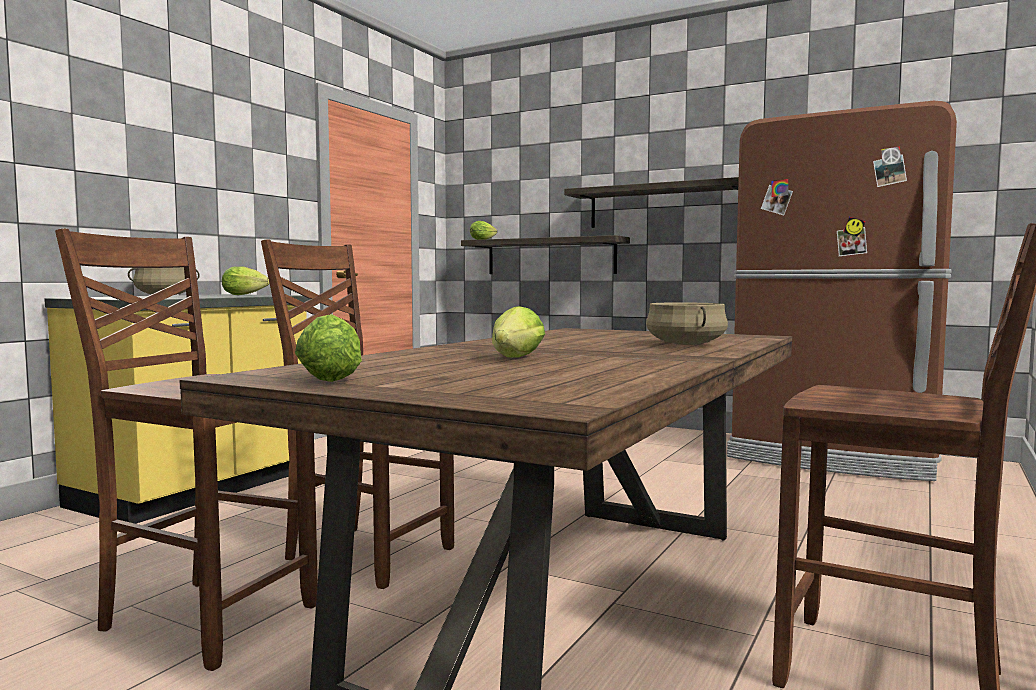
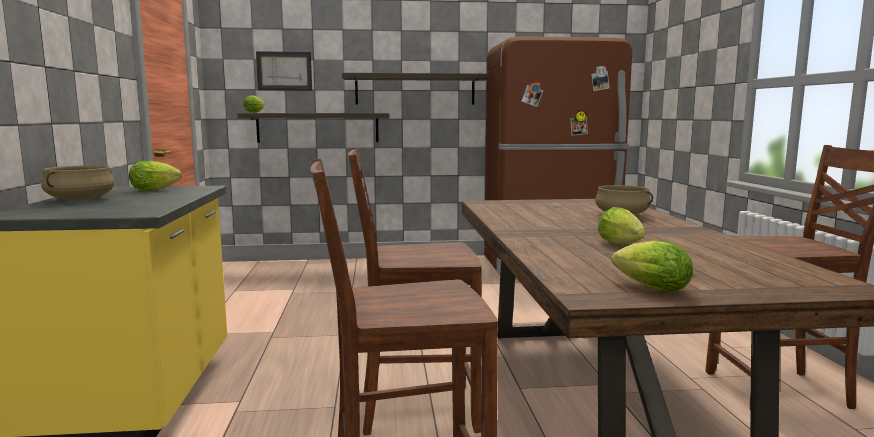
camera: 35 degrees left, 5 degrees up
(519, 193) = (284, 71): none -> picture

